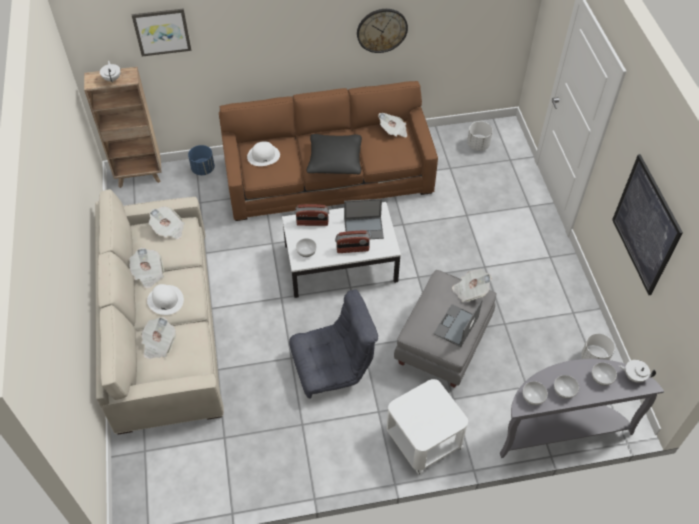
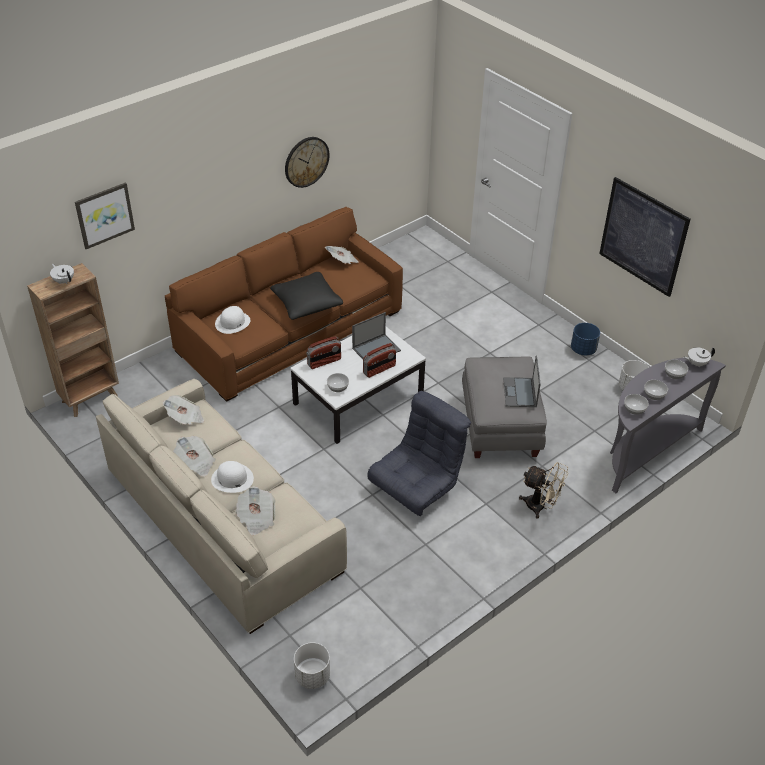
camera: 30 degrees left, 10 degrees down
(203, 169) = (156, 368): blue planter -> blue planter (583, 349)
(423, 438) = (540, 507): white side table -> beige fan
(470, 291) = (510, 361): newspaper -> none
(478, 145) = (410, 259): white planter -> white planter (312, 676)

